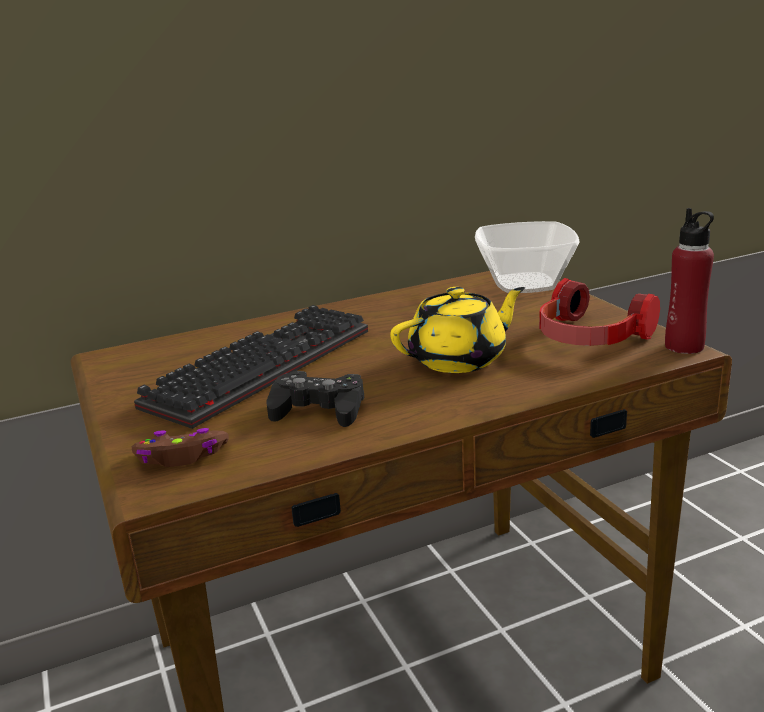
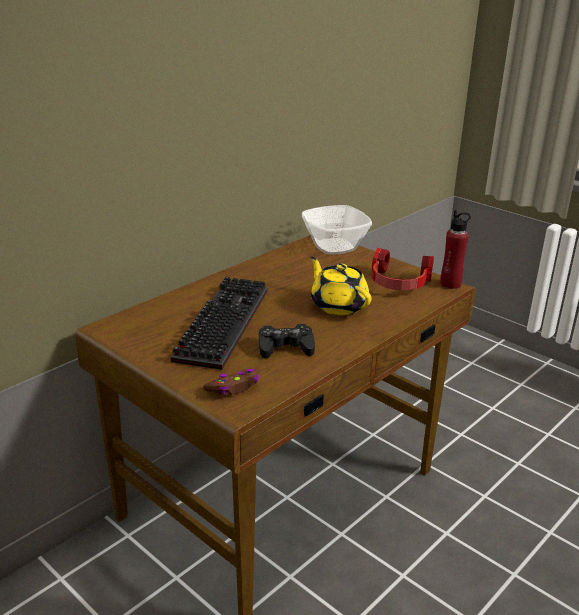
camera: 25 degrees left, 5 degrees up
(459, 359) = (338, 305): yellow teapot -> yellow teapot turned 75 degrees counterclockwise

